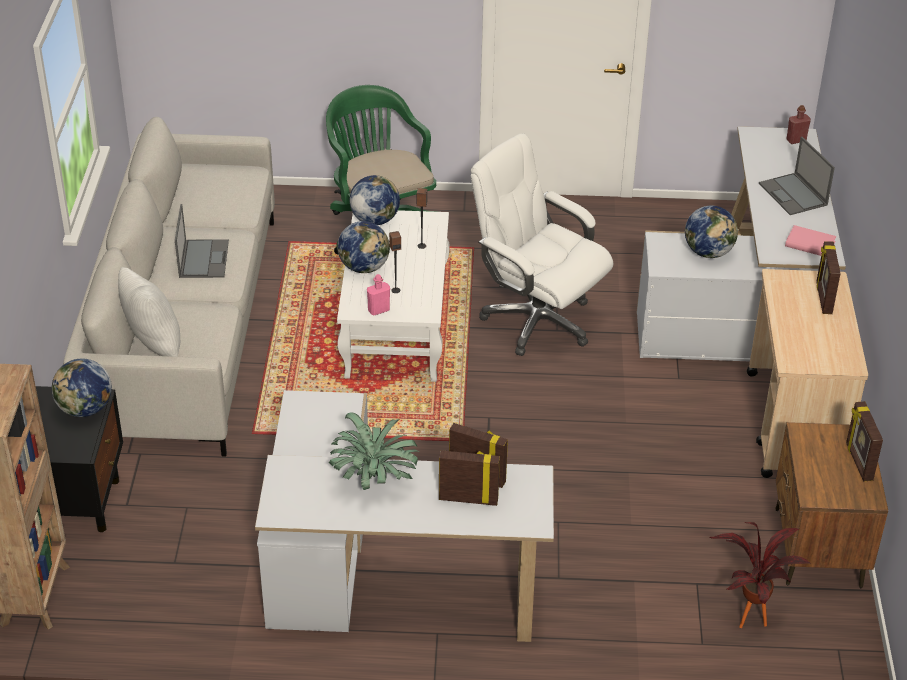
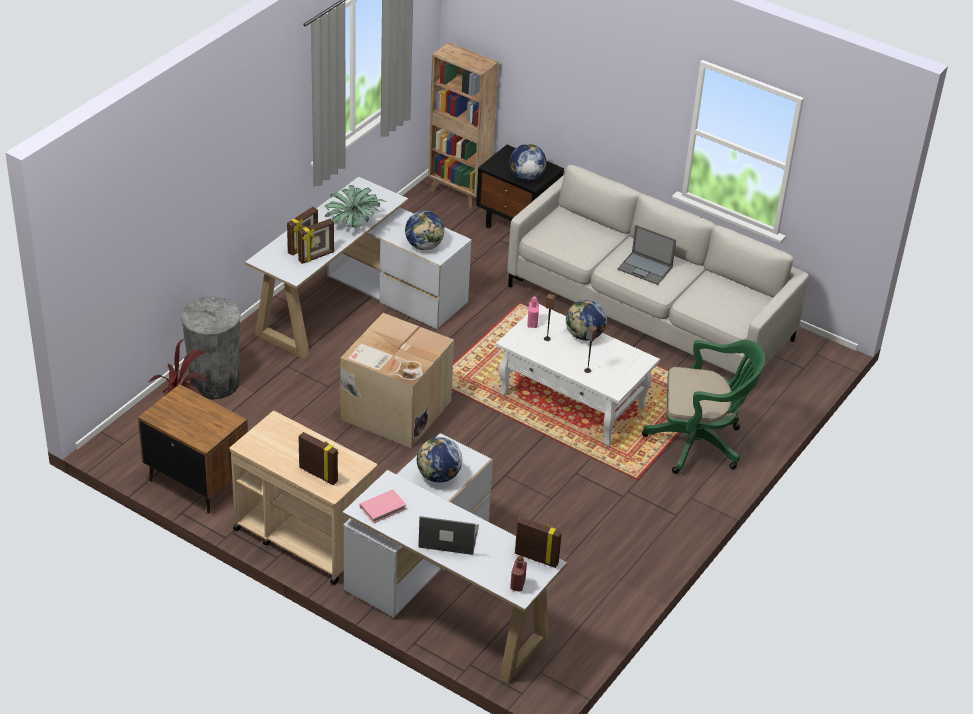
camera: 120 degrees right, 0 degrees up
(152, 346) = (569, 221): white pillow -> none
(374, 220) = (637, 362): globe -> globe (424, 246)
(536, 320) = (524, 470): white office chair -> none
(543, 449) = (394, 410): none -> cardboard box
(655, 627) = (215, 383): none -> grey trash can
(858, 462) = (184, 428): picture frame -> picture frame (536, 558)

